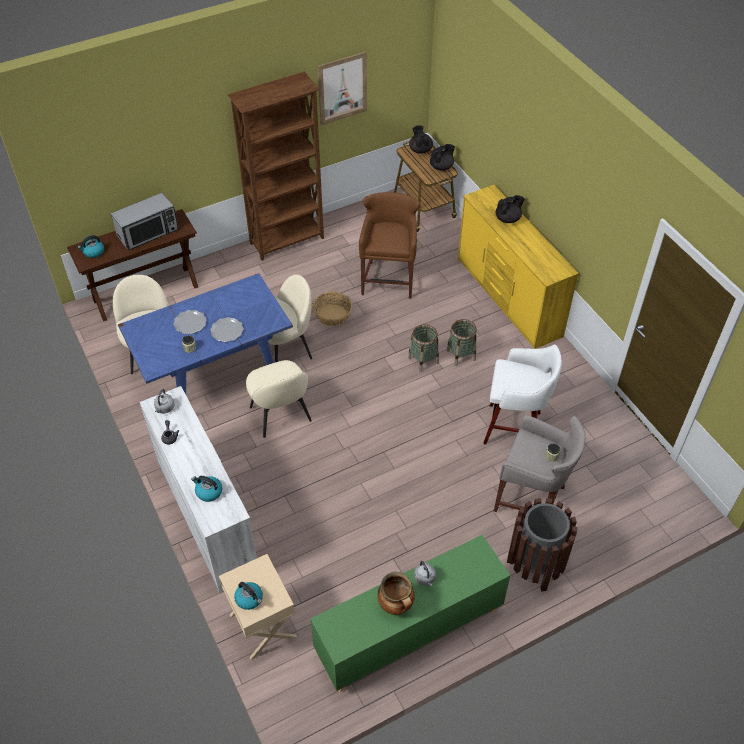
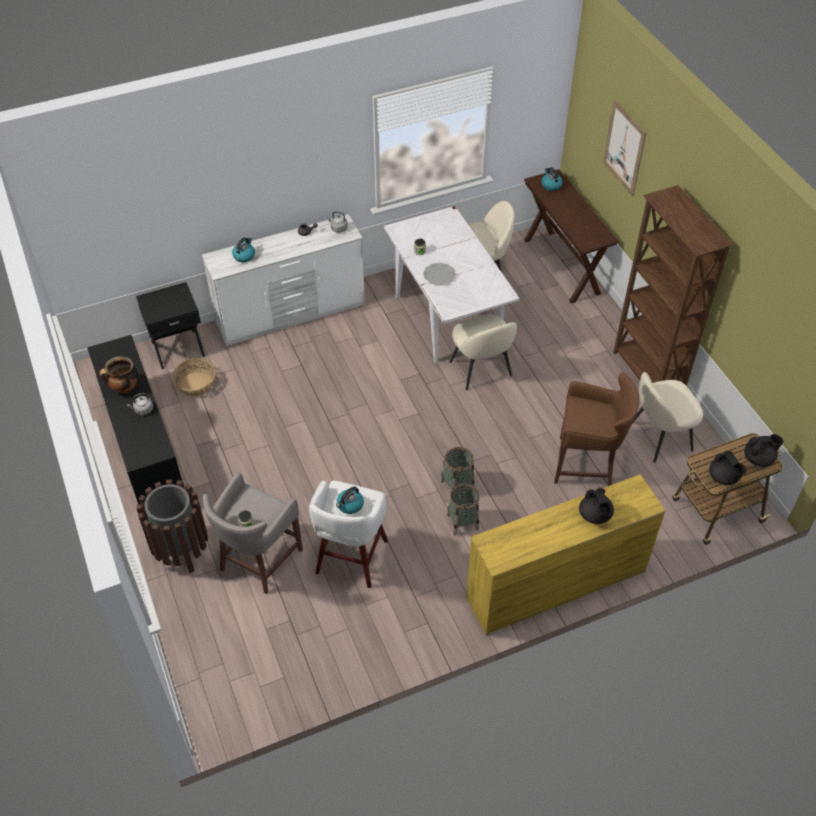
camera: 95 degrees right, 0 degrees up
(148, 233) = (579, 219): microwave -> none
(190, 323) = (451, 251): plate -> none
(215, 377) = (447, 317): blue dining table -> white dining table
(249, 599) = (159, 299): kettle -> kettle (350, 505)
(262, 626) = (177, 348): beige nightstand -> black nightstand
(281, 415) = (394, 364): beige chair -> beige chair (659, 437)
(333, 315) = (528, 410): basket -> basket (196, 384)
(342, 88) = (758, 310): picture -> picture (624, 148)
(408, 632) = (143, 443): green cabinet -> black cabinet

